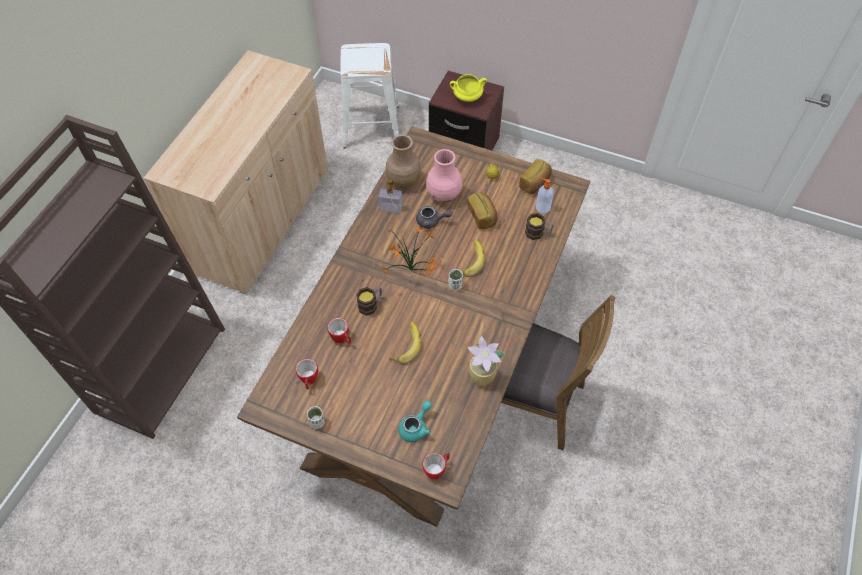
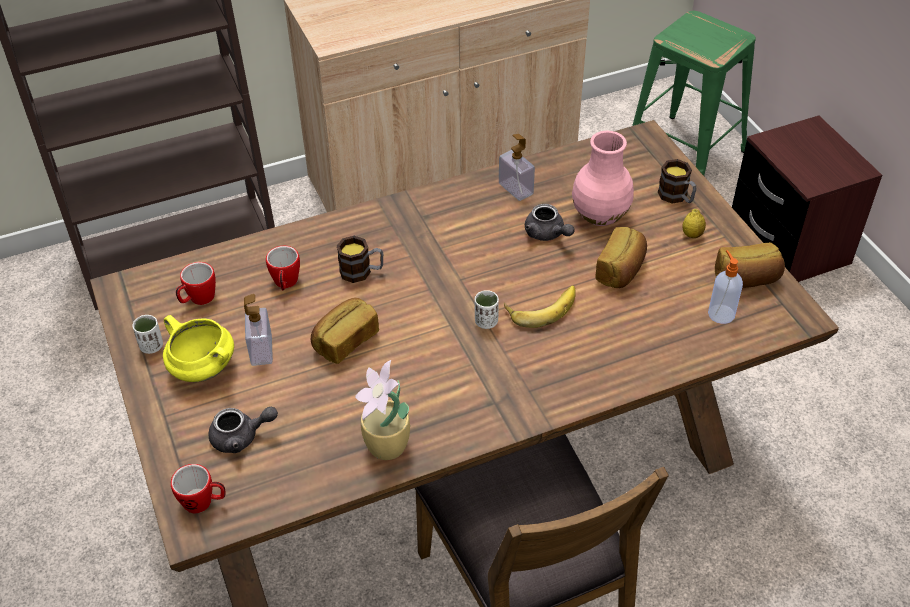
camera: 45 degrees right, 10 degrees down
(371, 125) = (685, 153): white stool -> green stool
(372, 380) = (261, 350): none -> soap dispenser
(403, 180) = (568, 169): brown vase -> none
(405, 344) = (345, 341): banana -> bread
(412, 271) = (453, 271): potted plant -> none
(416, 427) = (241, 437): turquoise teapot -> grey teapot
(467, 98) = (809, 159): yellow cooking pot -> yellow cooking pot (201, 368)
(538, 233) = (675, 338): mug -> mug (677, 197)

